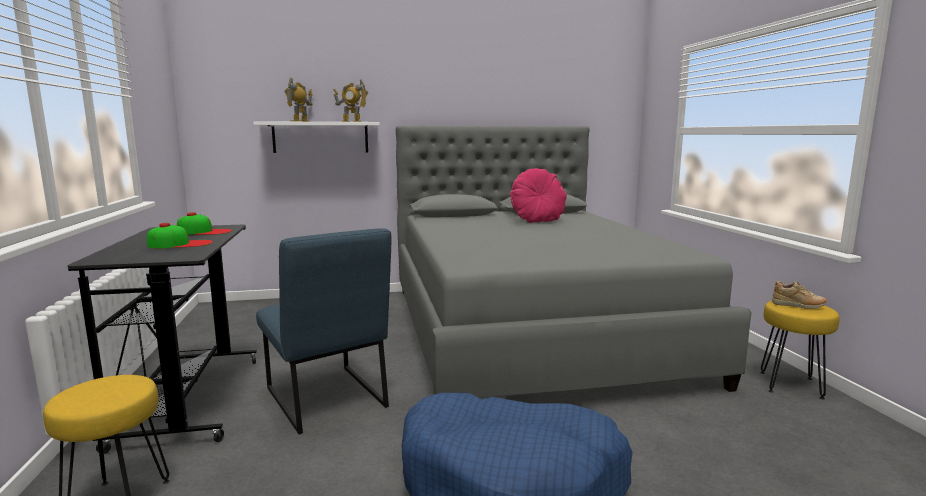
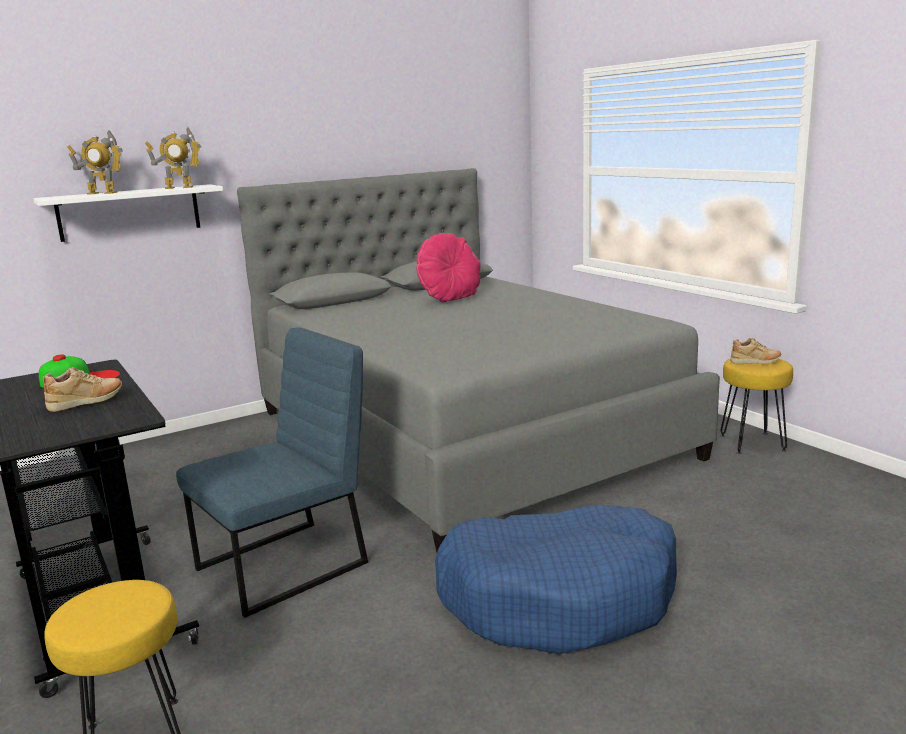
camera: 20 degrees left, 5 degrees up
(180, 244) = (86, 403): cap -> beige shoe
(300, 121) = (102, 193): toy robot -> toy robot turned 90 degrees counterclockwise
(326, 399) = (287, 564): blue chair -> blue chair turned 75 degrees counterclockwise

